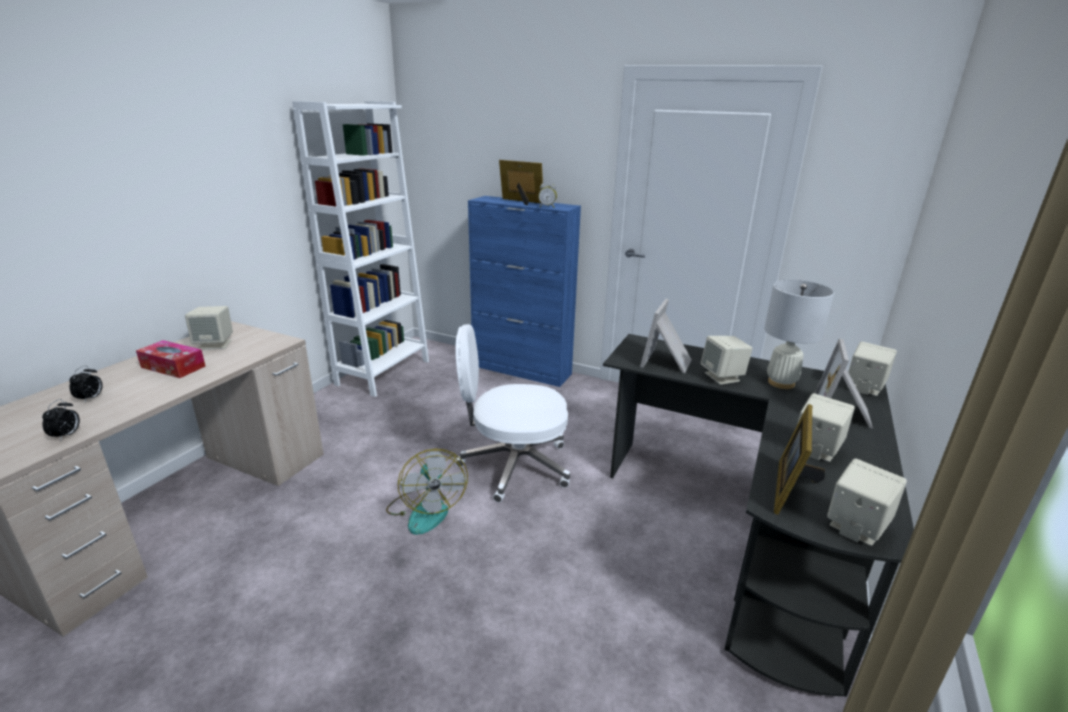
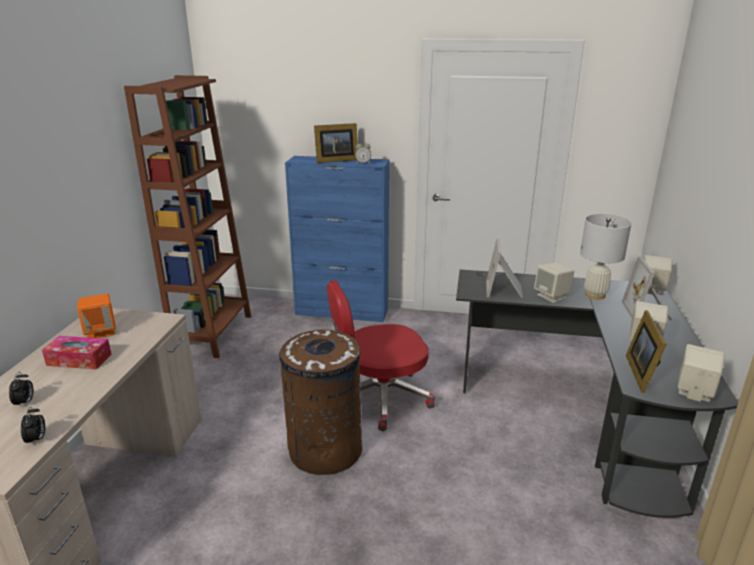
camera: 15 degrees left, 0 degrees up
(215, 344) = (101, 332): beige speaker -> orange speaker
(383, 372) = (213, 333): white bookcase -> brown bookcase
(426, 510) = (325, 449): fan -> brown trash can
(513, 465) = (379, 398): white office chair -> red office chair
(521, 202) = (335, 160): picture frame -> picture frame turned 150 degrees clockwise

